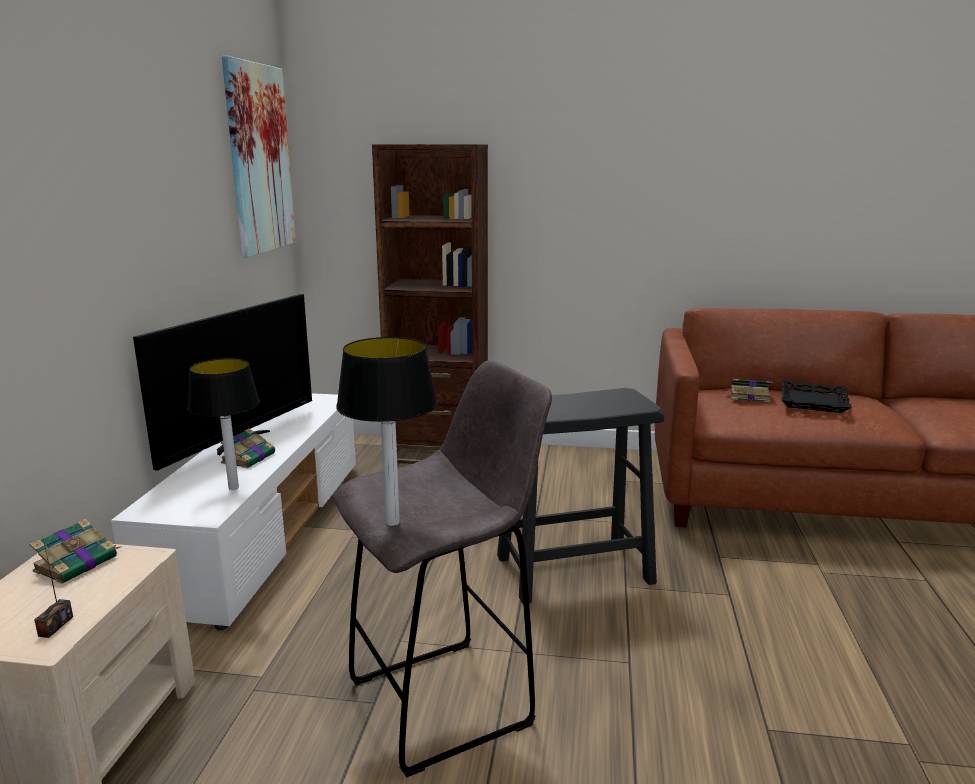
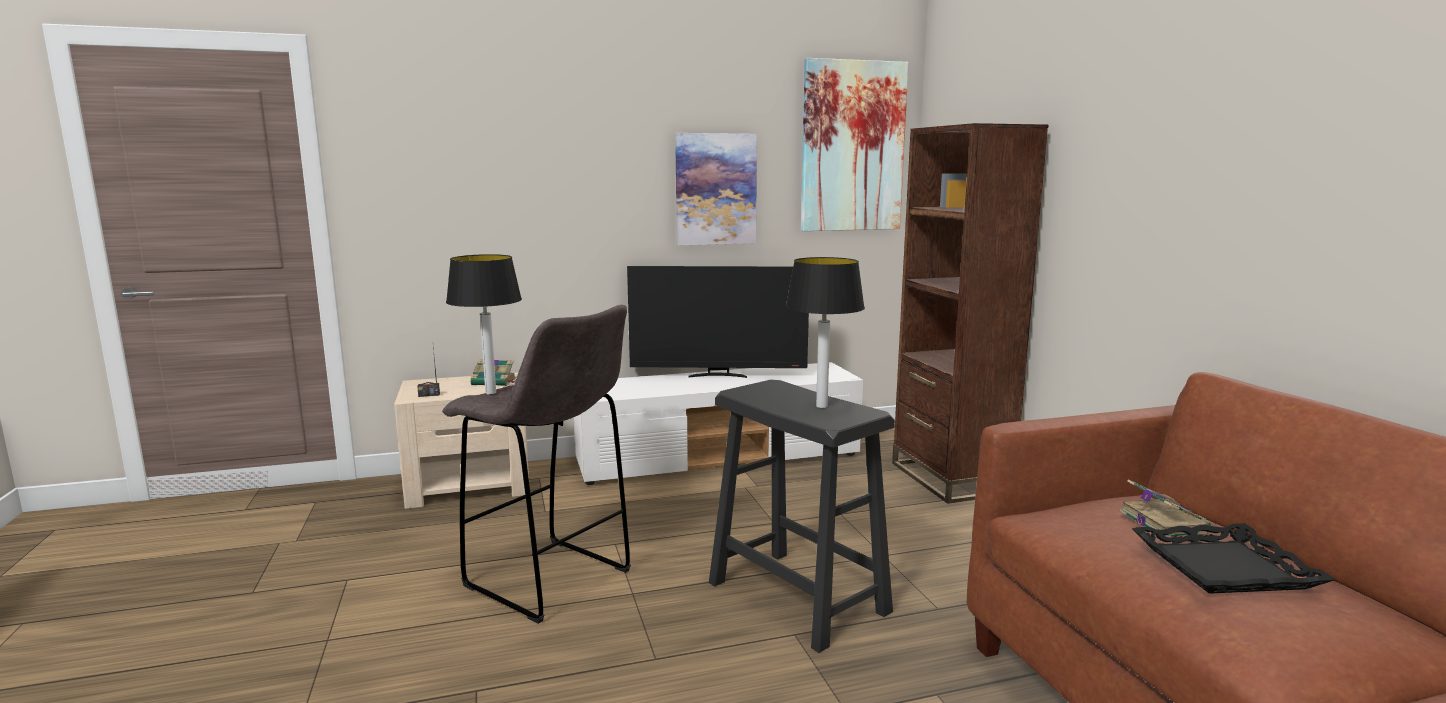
camera: 65 degrees right, 5 degrees down
(183, 218) = (715, 189): none -> picture
(232, 487) = (641, 392): table lamp -> table lamp (821, 406)
(249, 458) = (693, 384): book -> none

